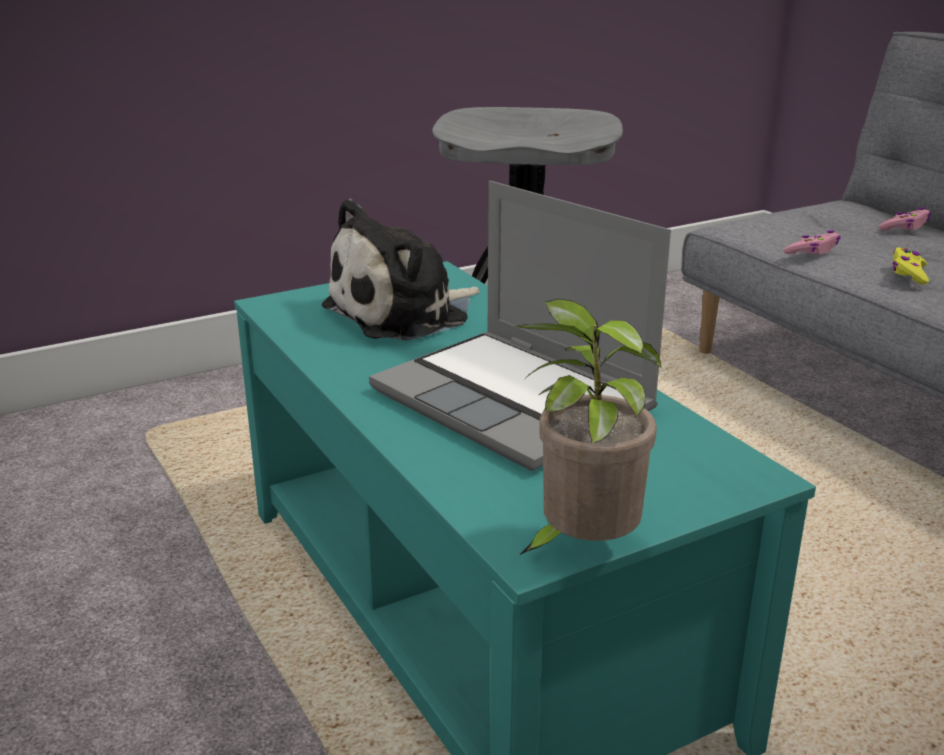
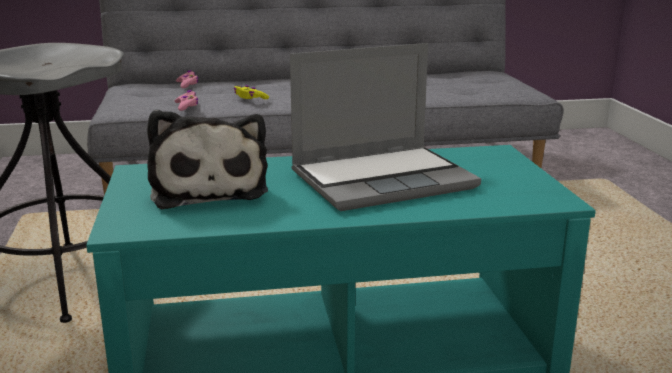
camera: 70 degrees left, 5 degrees down
(582, 549) = (557, 191): potted plant -> none

